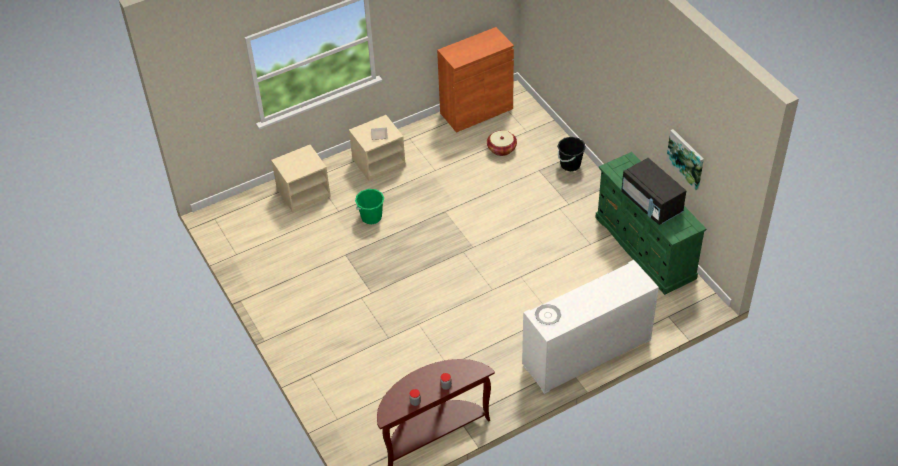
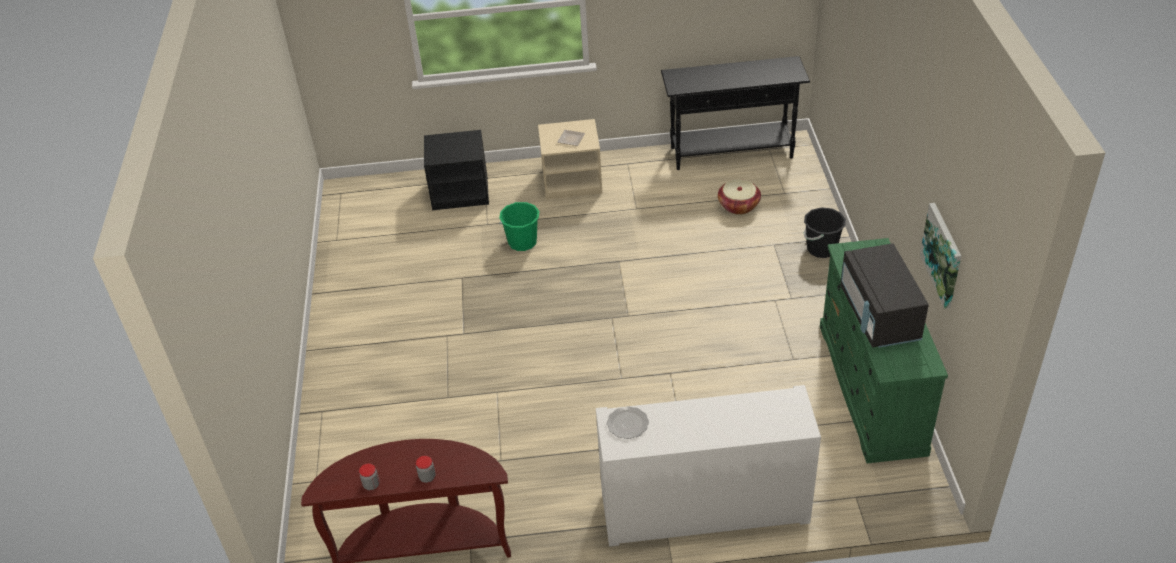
camera: 25 degrees right, 5 degrees down
(303, 192) = (460, 192): beige nightstand -> black nightstand
(476, 111) = (732, 153): orange cabinet -> black console table

